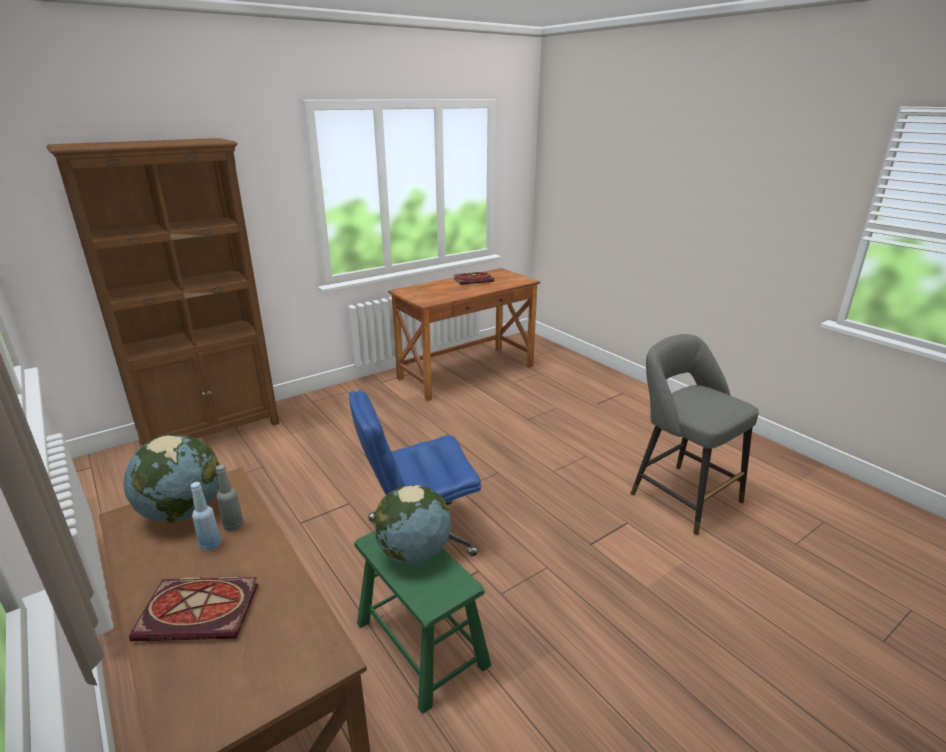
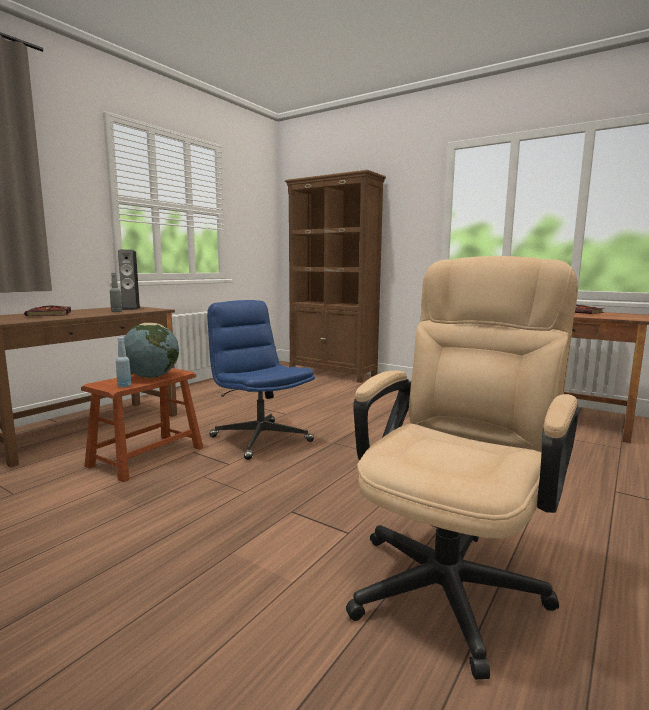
camera: 70 degrees right, 15 degrees down
(183, 511) = (131, 308): globe -> speaker
(210, 545) = (101, 311): blue bottle -> blue bottle (124, 386)
(421, 643) = (147, 456): green stool -> brown stool
(680, 495) = (453, 576): grey stool -> beige office chair

